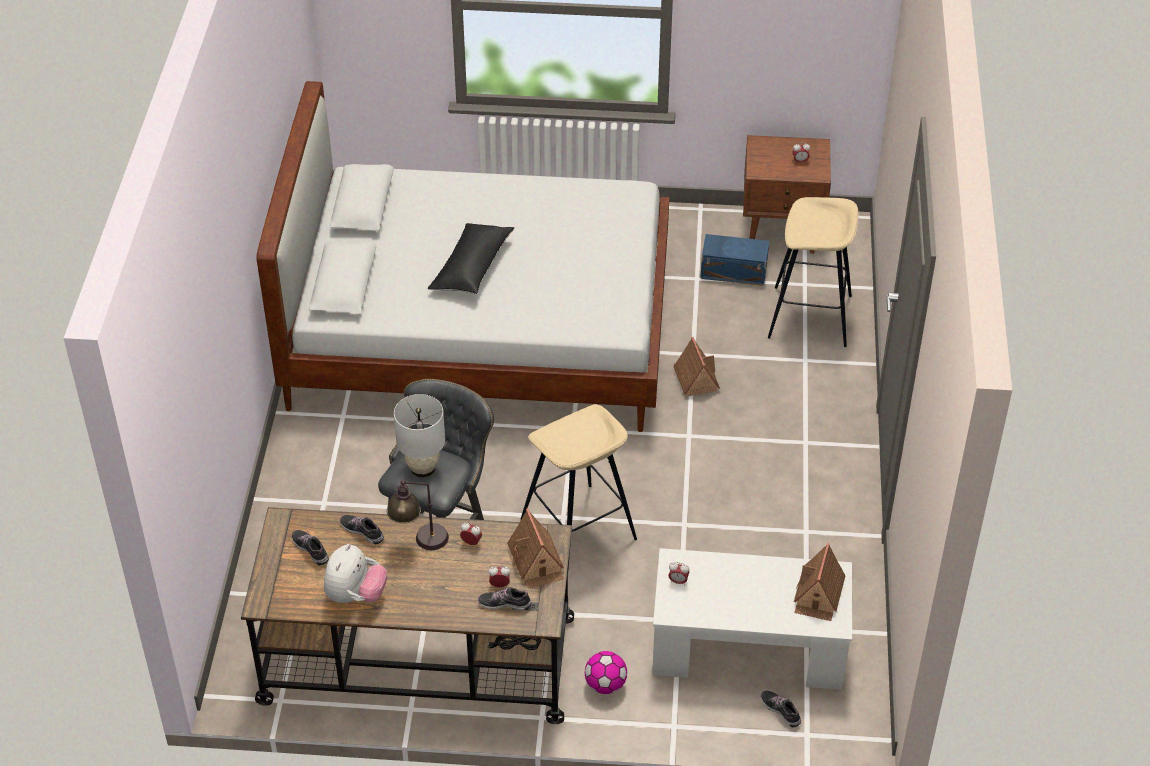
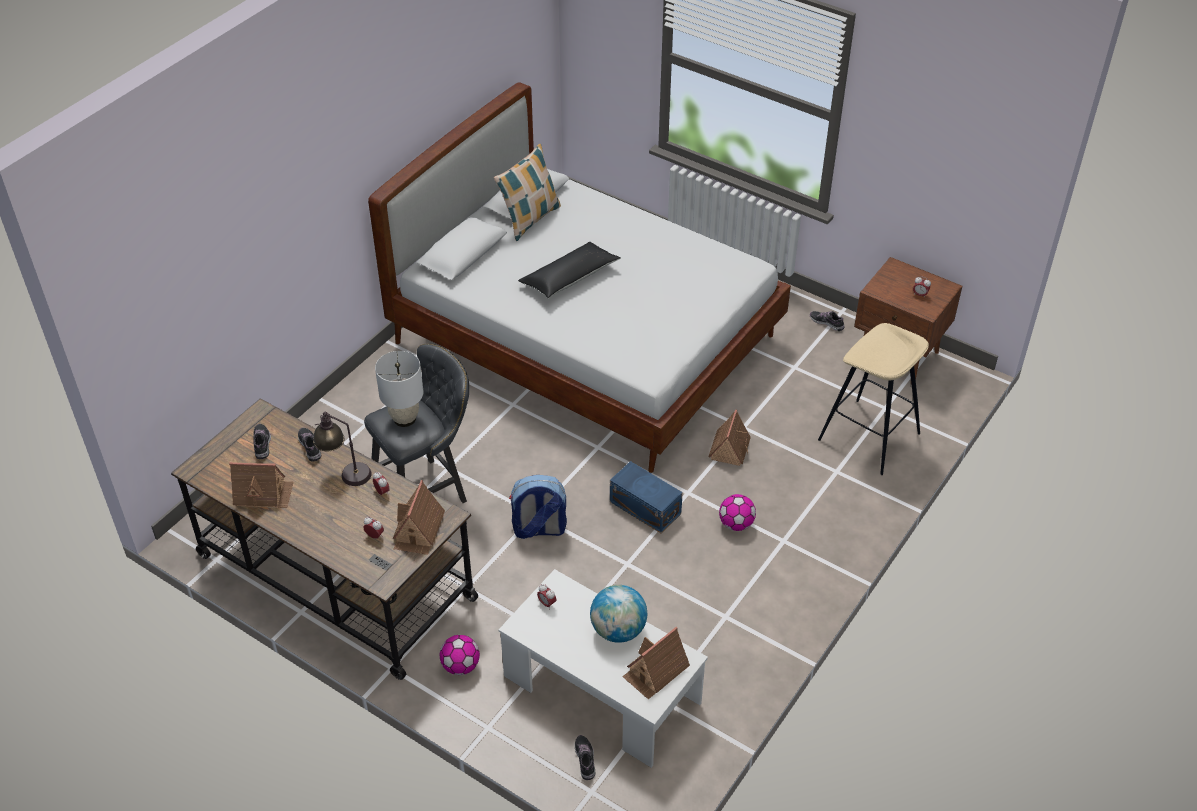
camera: 30 degrees right, 0 degrees up
(355, 595) = (263, 494): plush toy -> toy house
(382, 223) = (530, 219): none -> pillow
(504, 603) = (366, 552): shoe -> shoe (826, 323)
(578, 529) = (538, 529): beige stool -> backpack
(732, 270) = (830, 372): blue storage box -> blue storage box (645, 506)
(753, 445) = (736, 524): none -> football
(759, 575) = (618, 630): none -> globe

